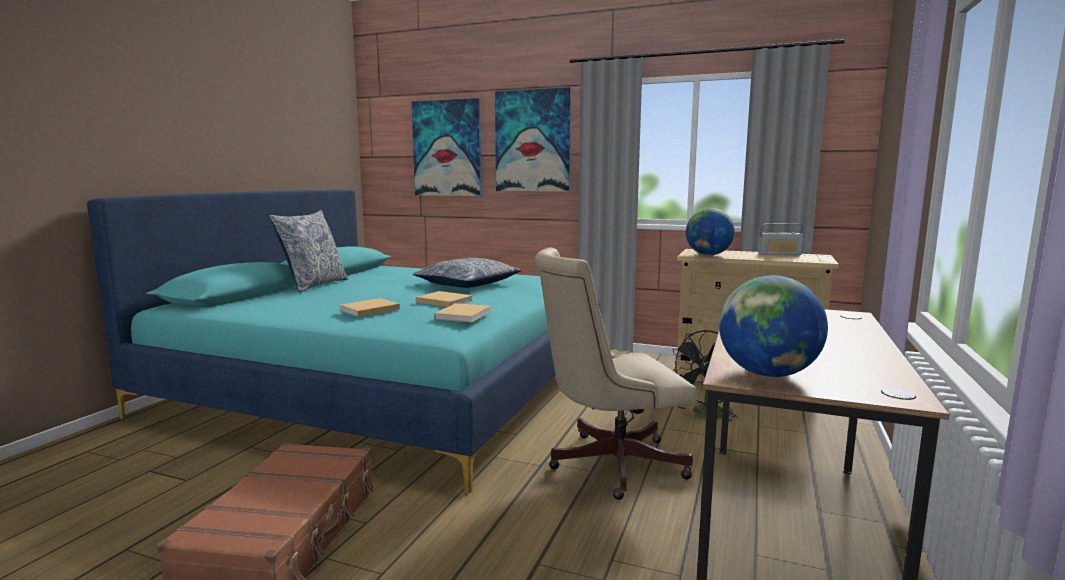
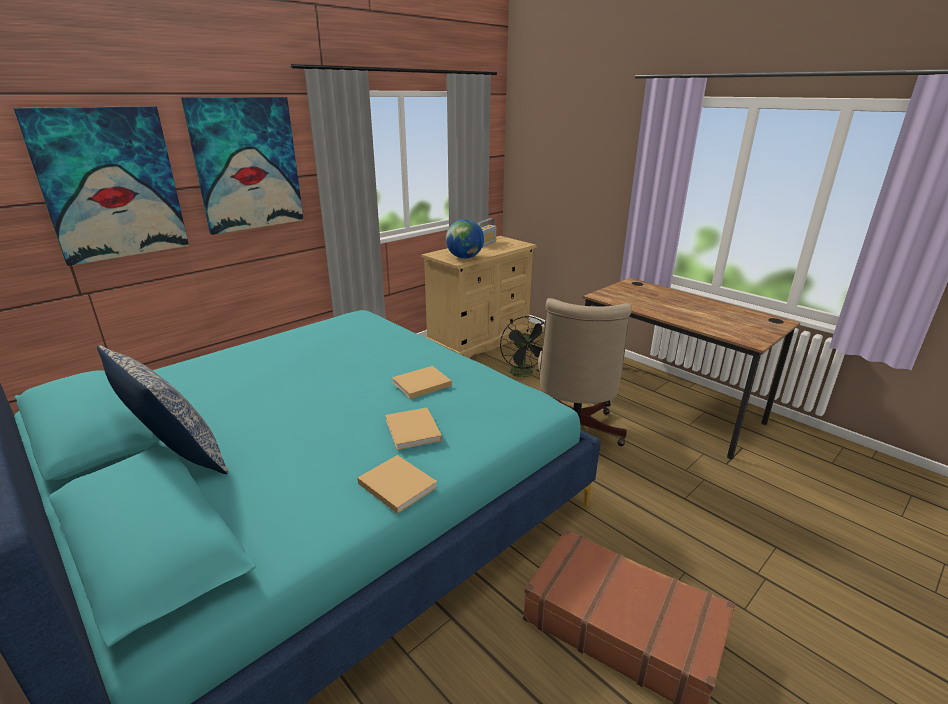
camera: 65 degrees left, 15 degrees up
(464, 314) = (488, 385): beige book -> beige book (396, 484)
(467, 284) = (328, 359): pillow -> none
(767, 374) = (748, 333): globe -> none

